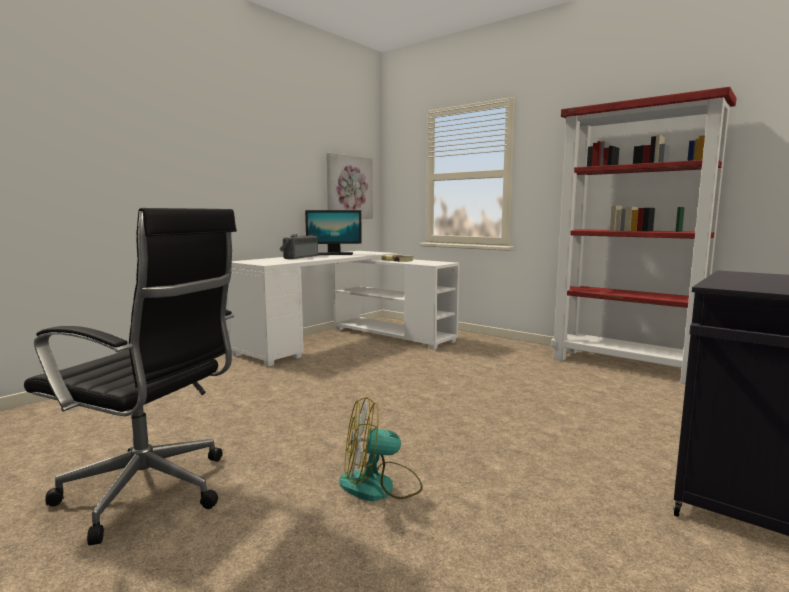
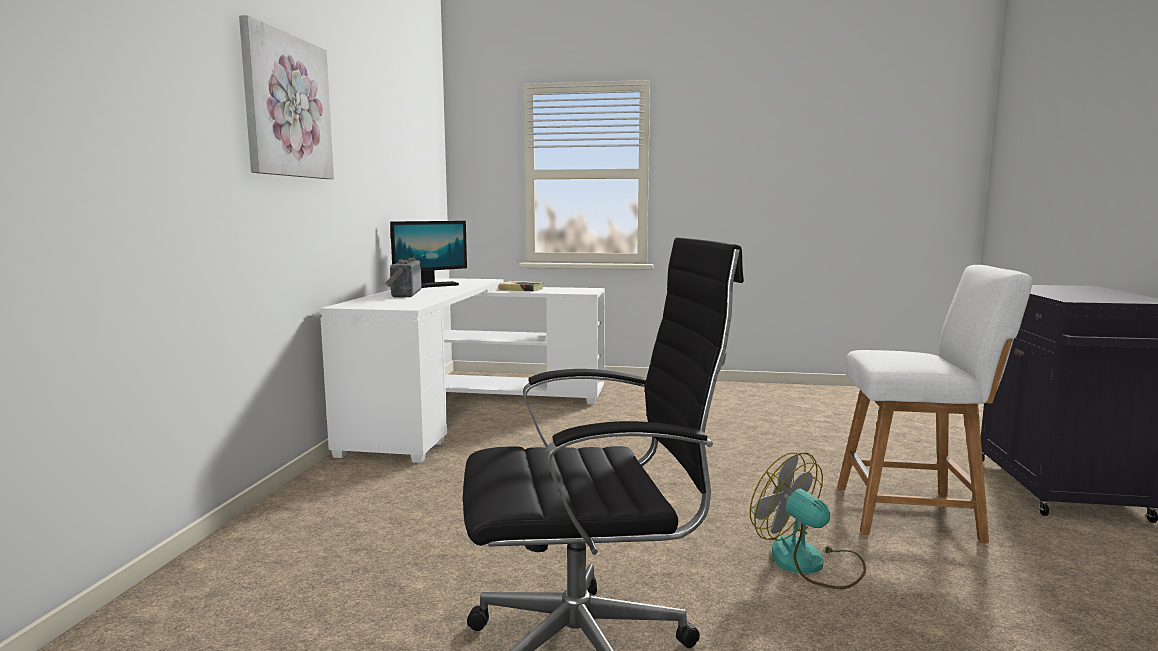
camera: 30 degrees left, 0 degrees up
(349, 187) = (422, 186): picture -> picture (286, 106)
(380, 486) = (809, 563): fan -> fan turned 90 degrees clockwise
(539, 477) = (914, 513): none -> white chair
(624, 366) = (803, 391): red bookcase -> none

